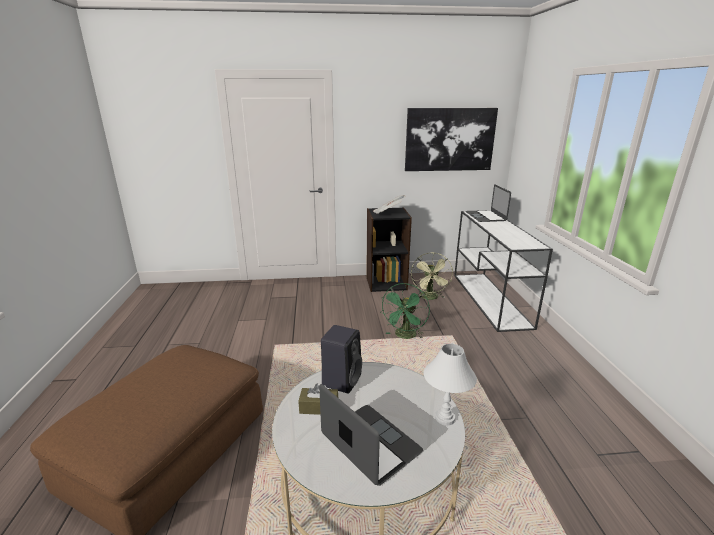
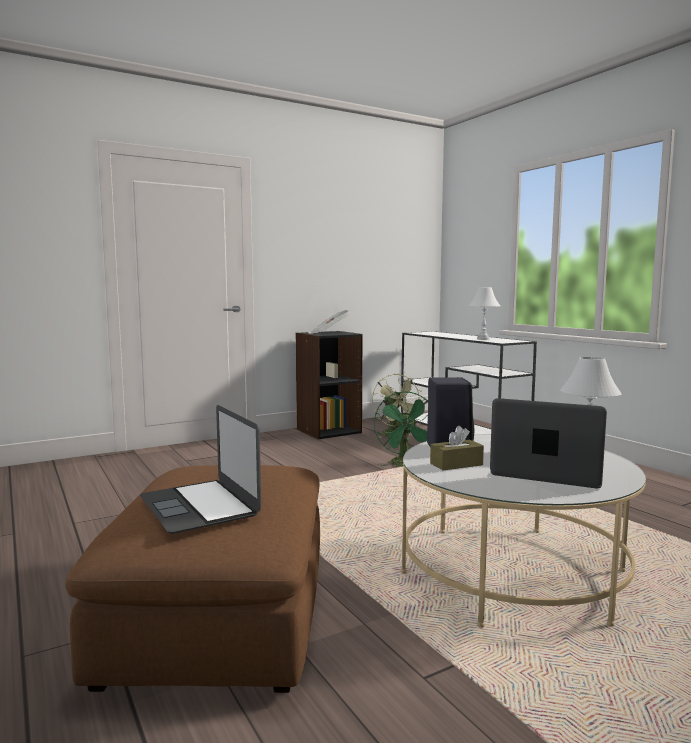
camera: 25 degrees left, 15 degrees down
(449, 139) = (380, 250): picture -> none
(485, 216) = (435, 333): laptop -> laptop (199, 505)
(508, 236) = (483, 339): none -> white table lamp

